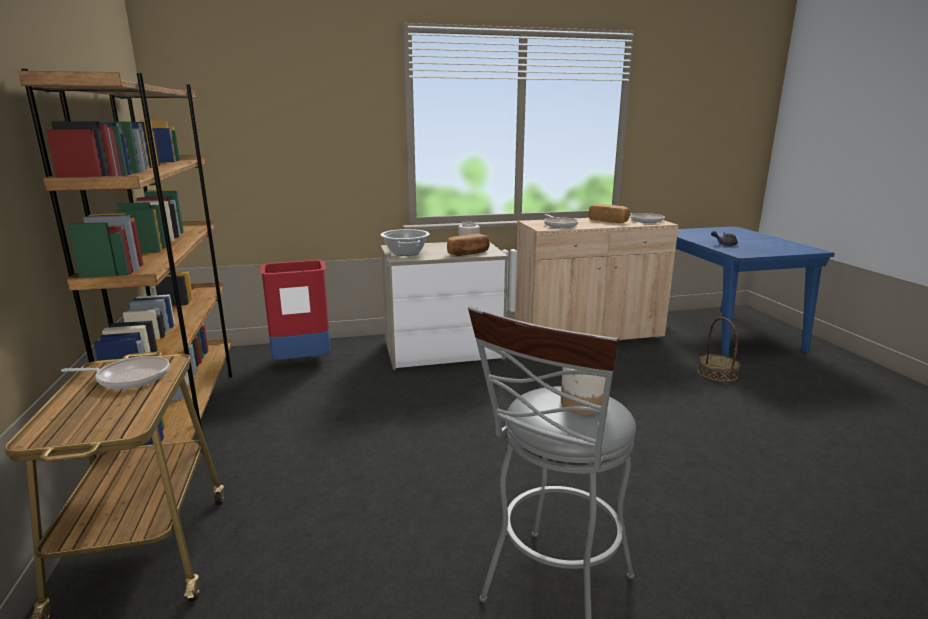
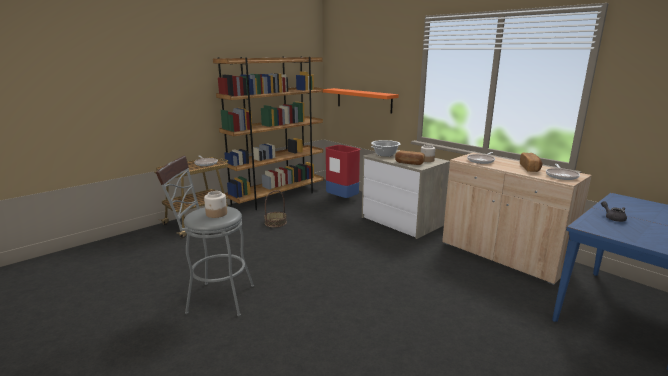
camera: 60 degrees right, 0 degrees up
(282, 173) = (363, 100): none -> orange shelf
(717, 373) = (518, 319): basket -> basket (275, 222)

